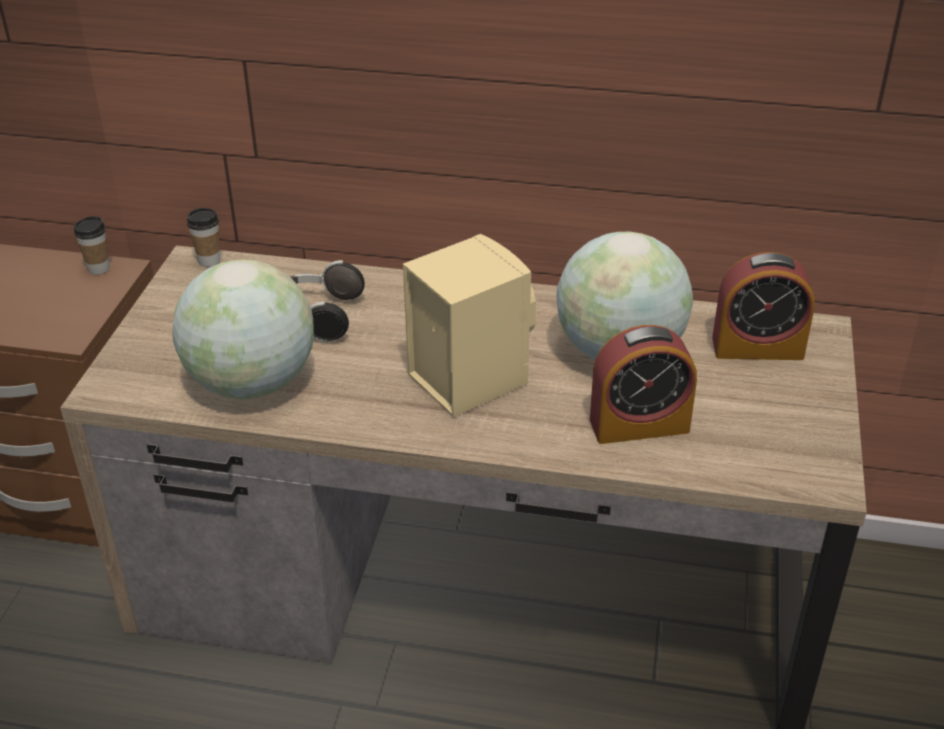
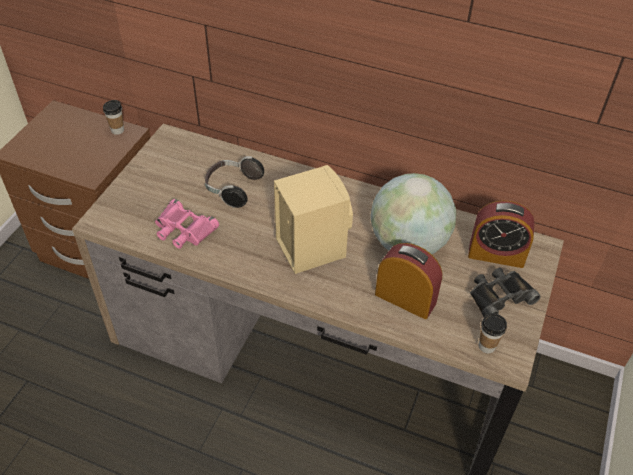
camera: 10 degrees right, 10 degrees up
(209, 261) = (179, 138): cup -> cup (486, 346)
(252, 383) = (183, 230): globe -> pink binoculars
(639, 425) = (405, 298): alarm clock -> alarm clock turned 150 degrees counterclockwise
(781, 401) = (499, 296): none -> black binoculars

